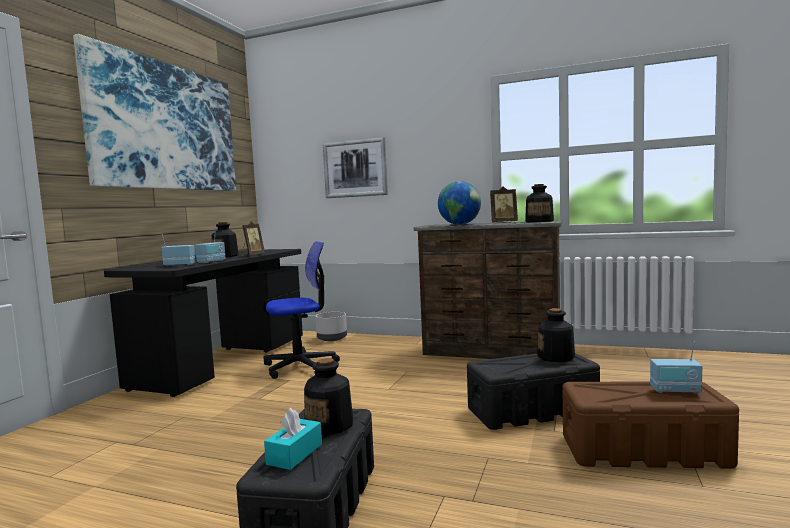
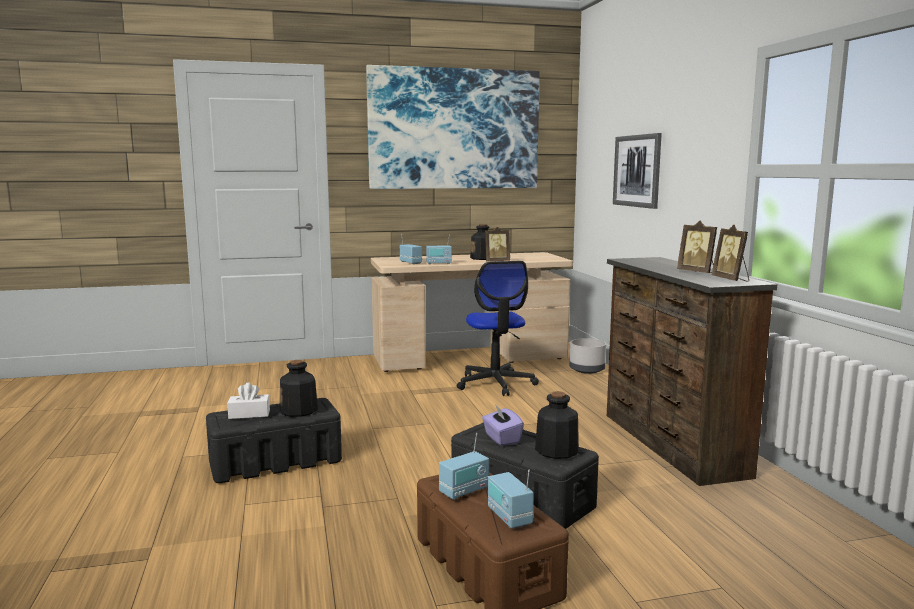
camera: 55 degrees right, 5 degrees up
(225, 361) = (469, 359): black desk -> beige desk
(295, 454) = (249, 414): turquoise tissue box -> white tissue box
(301, 366) = (495, 383): office chair -> office chair turned 45 degrees clockwise
(460, 224) = (654, 265): globe -> none
(516, 365) = (501, 438): none -> purple tissue box
(539, 221) = (731, 280): bottle -> picture frame
(618, 394) = (464, 491): none -> radio

